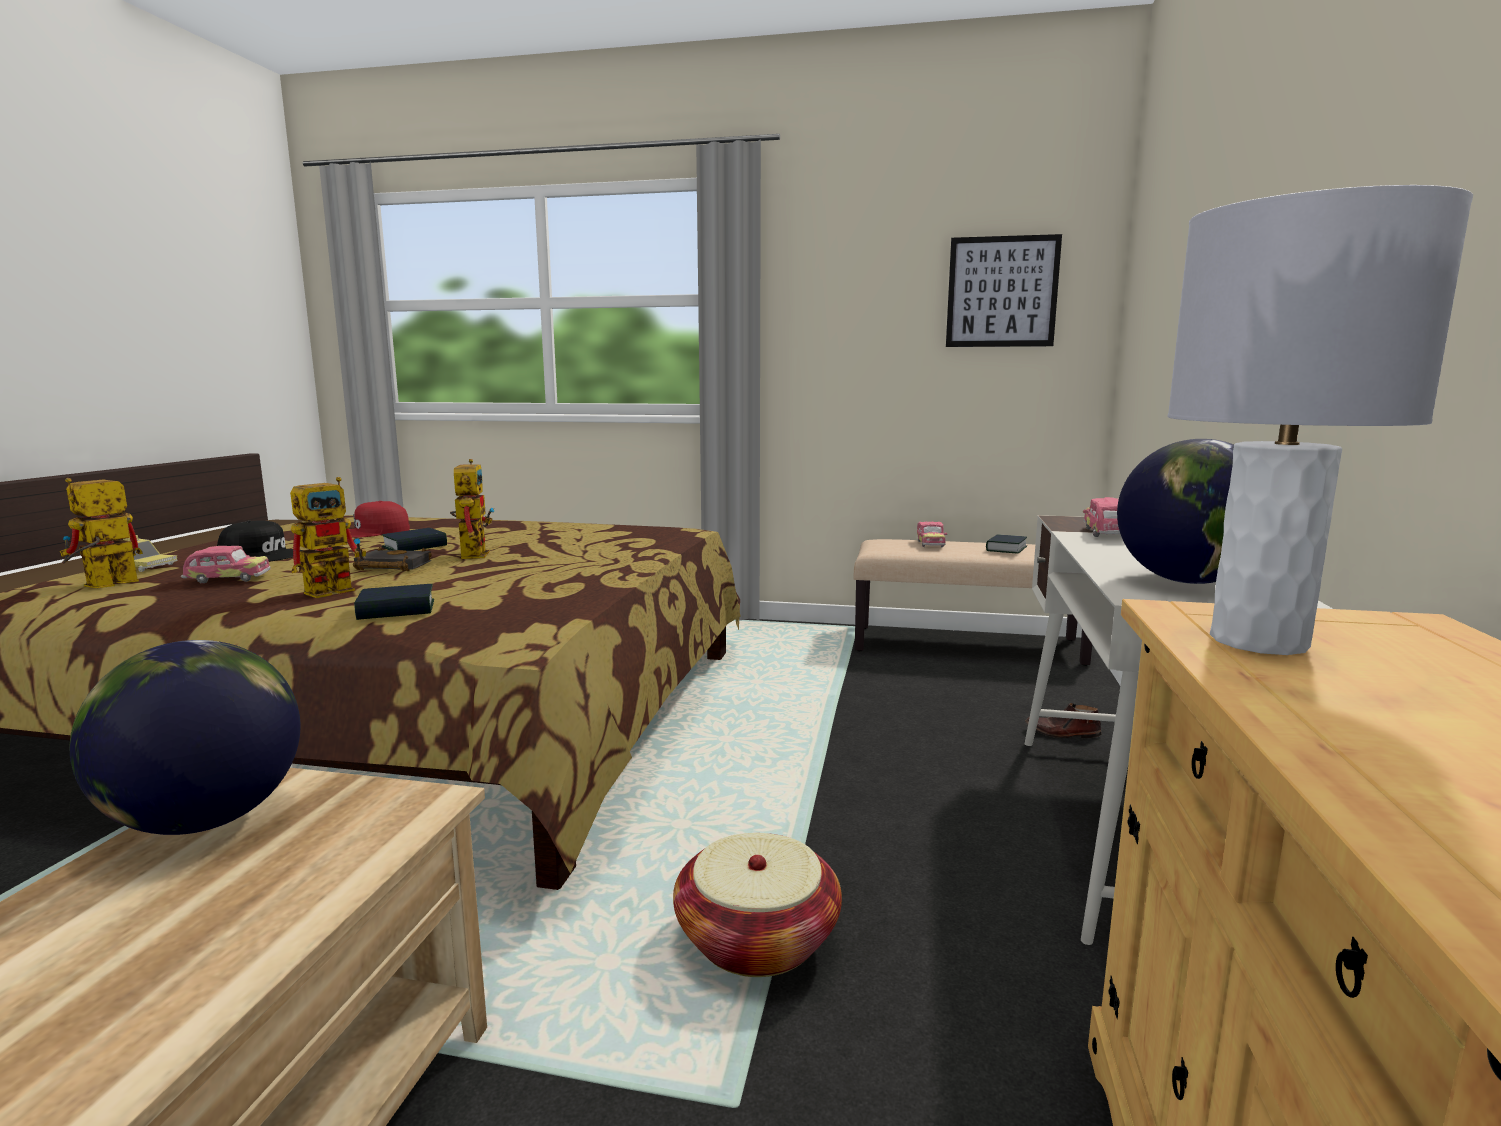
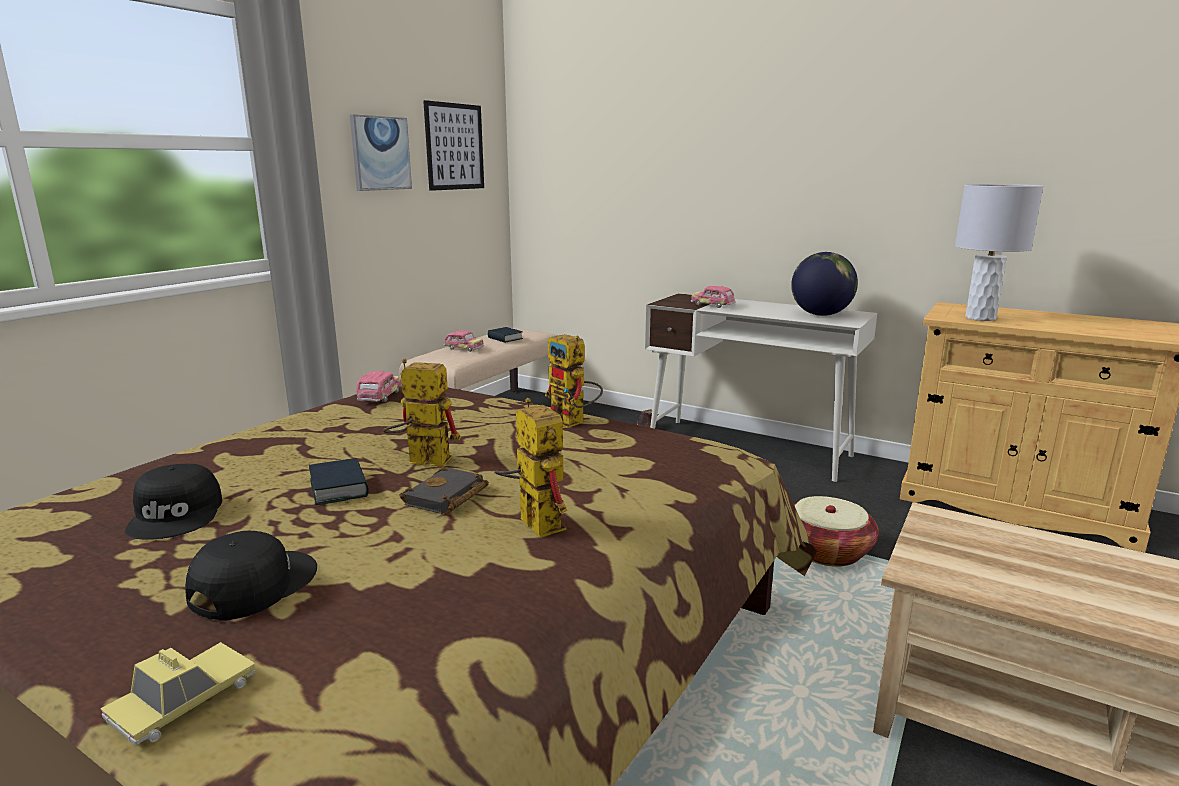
camera: 70 degrees left, 5 degrees up
(103, 586) = (334, 705): toy robot -> toy robot (573, 422)
(205, 820) = (972, 579): globe -> none
(228, 579) = (406, 594): toy car -> toy car (380, 397)
(374, 532) = (178, 514): red cap -> black cap
(396, 610) = (639, 493): book -> none
(872, 304) = (380, 153): none -> picture

